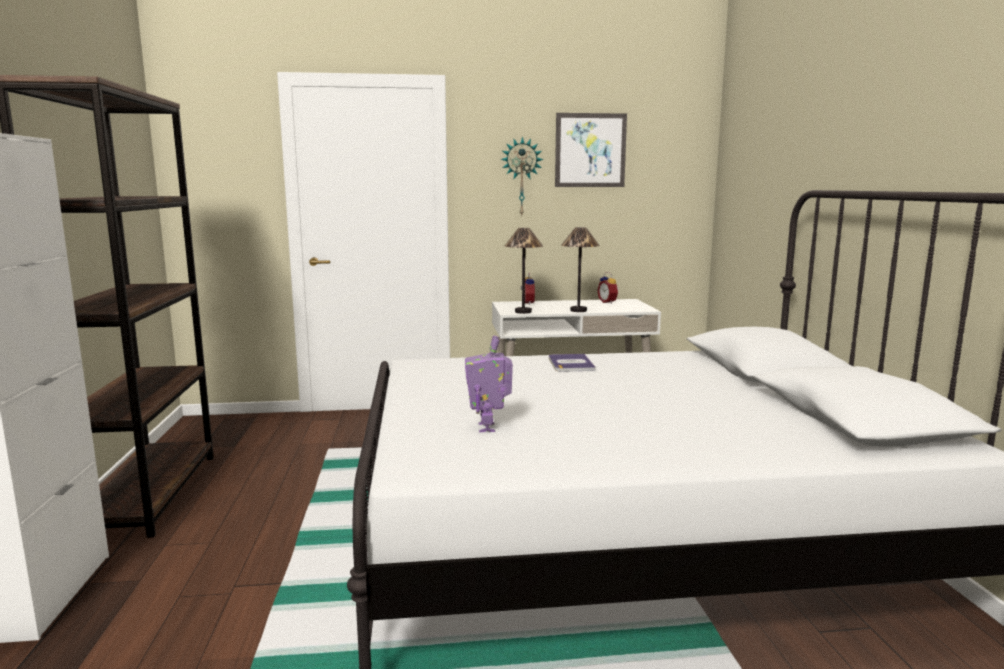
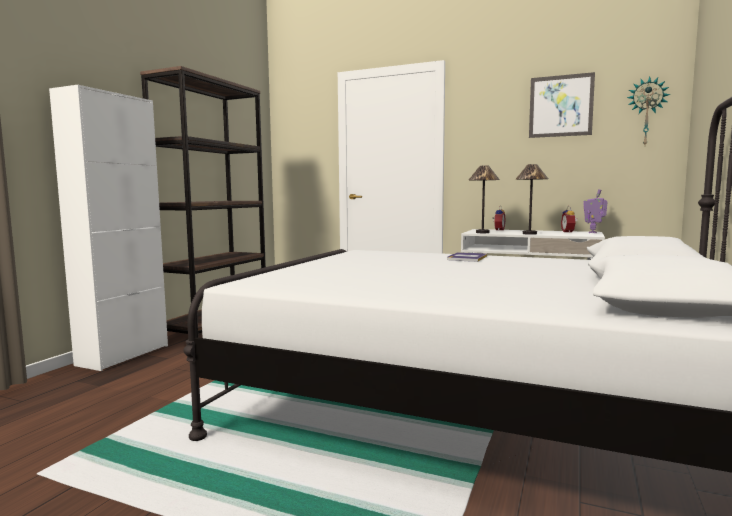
camera: 30 degrees right, 5 degrees down
(488, 427) = (331, 274): toy robot -> toy robot (593, 232)
(521, 177) = (501, 131): wall clock -> wall clock (646, 112)

